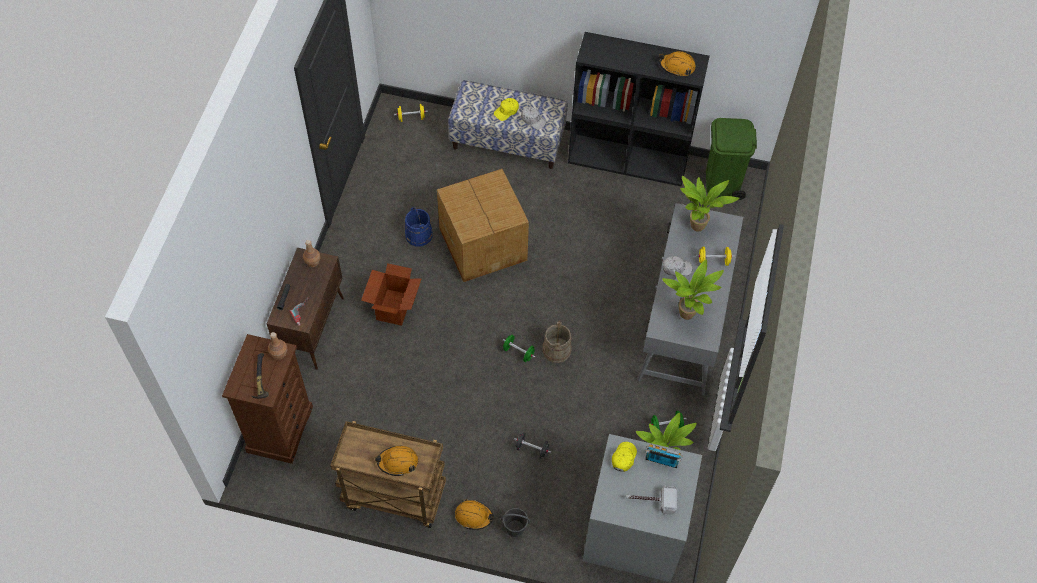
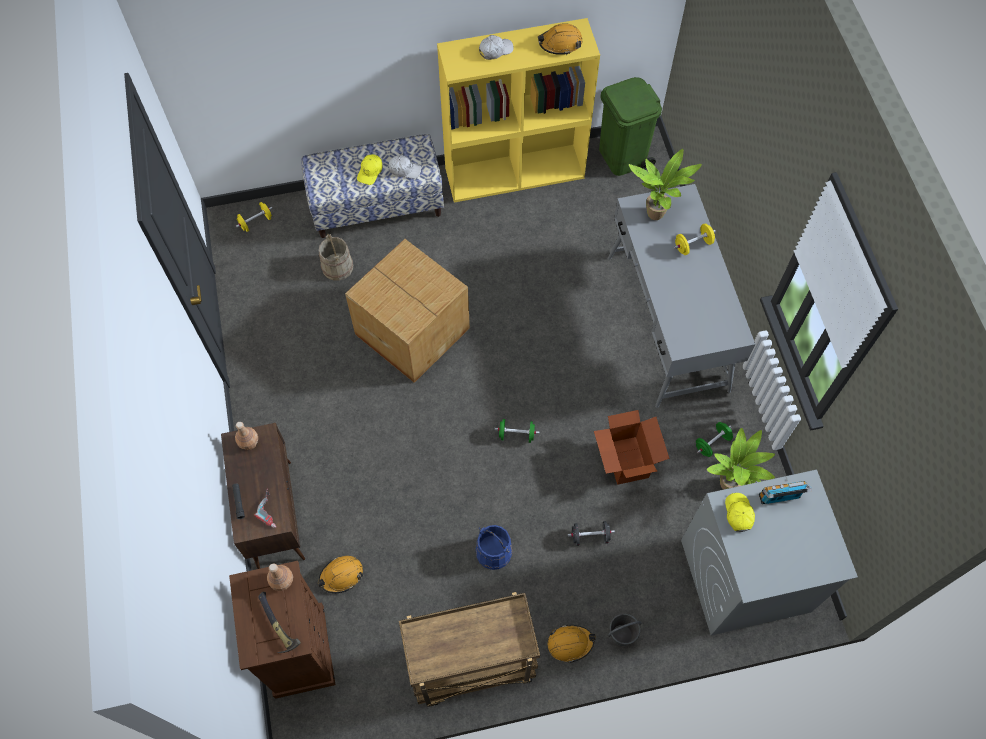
camera: 25 degrees left, 5 degrees up
(393, 307) = (352, 446): cardboard box -> cardboard box (626, 461)
(398, 462) = (484, 639): orange hard hat -> orange hard hat (341, 575)
(419, 235) = (336, 351): blue bucket -> blue bucket (494, 551)
(556, 350) = (554, 413): beige bucket -> beige bucket (337, 267)
(629, 159) = (515, 172): black bookcase -> yellow bookcase
(650, 501) = (795, 549): hammer -> none
(676, 268) = (660, 270): white cap -> white cap (495, 50)
(688, 316) = (702, 318): potted plant -> none

